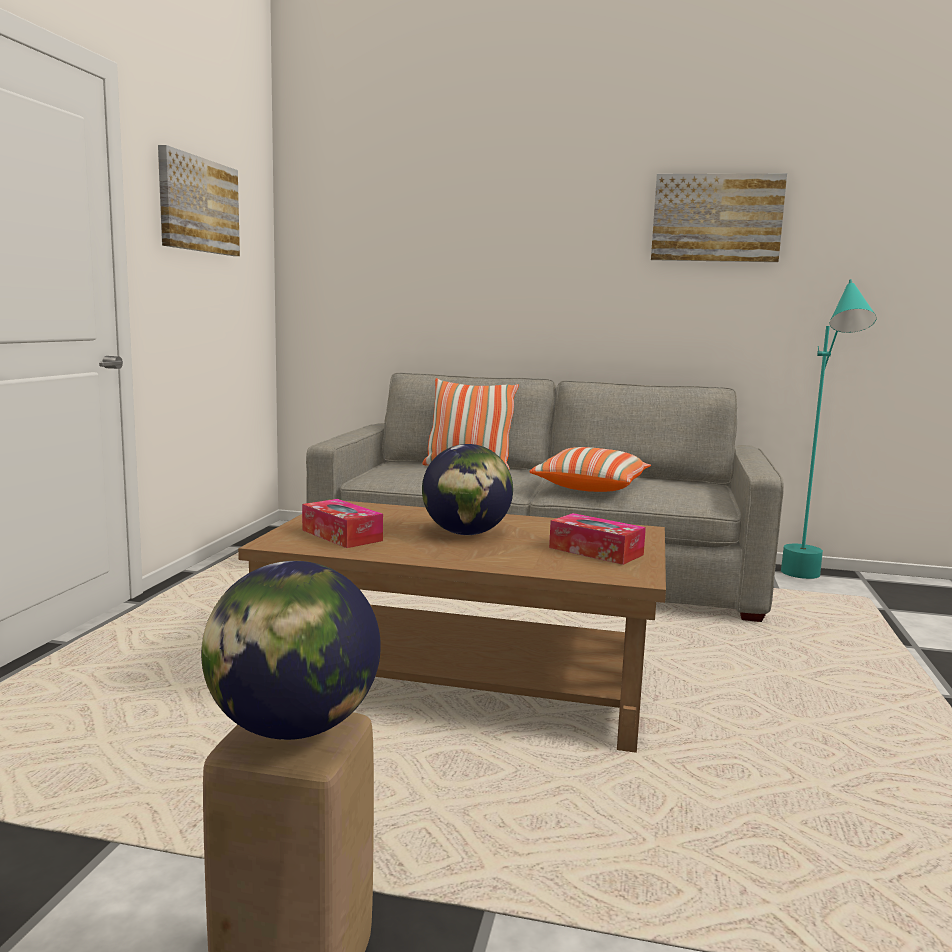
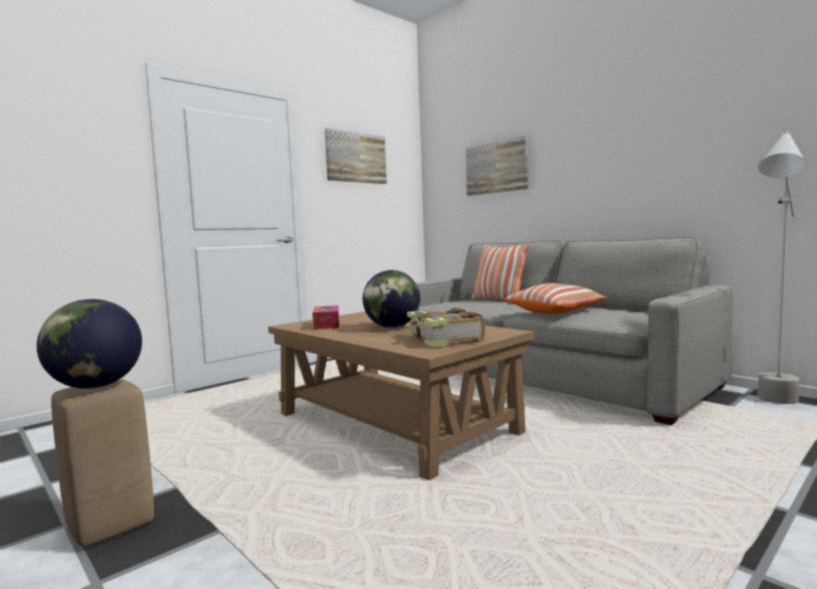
camera: 35 degrees right, 5 degrees down
(596, 551) = (443, 339): tissue box -> book
(716, 218) = (686, 105): picture -> picture (497, 167)
(809, 582) = (775, 406): turquoise floor lamp -> grey floor lamp

